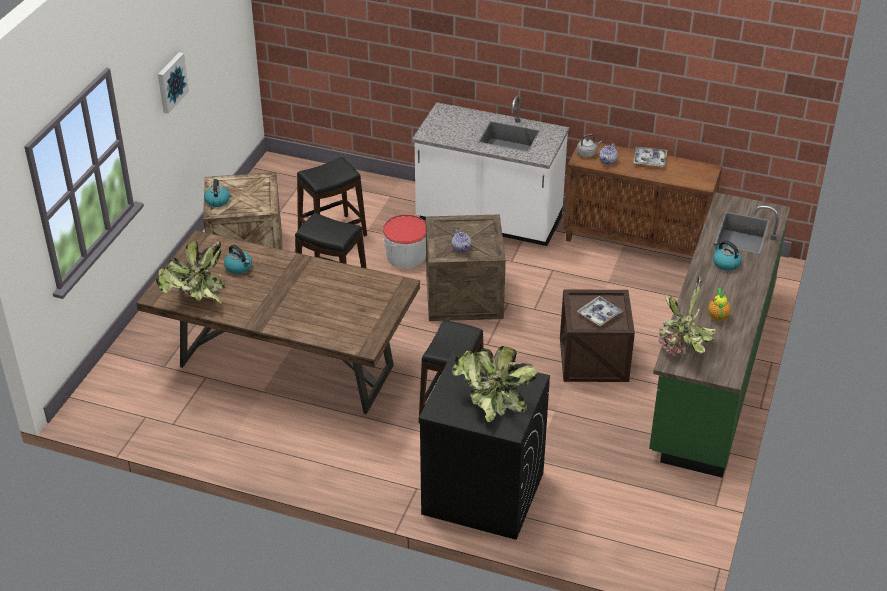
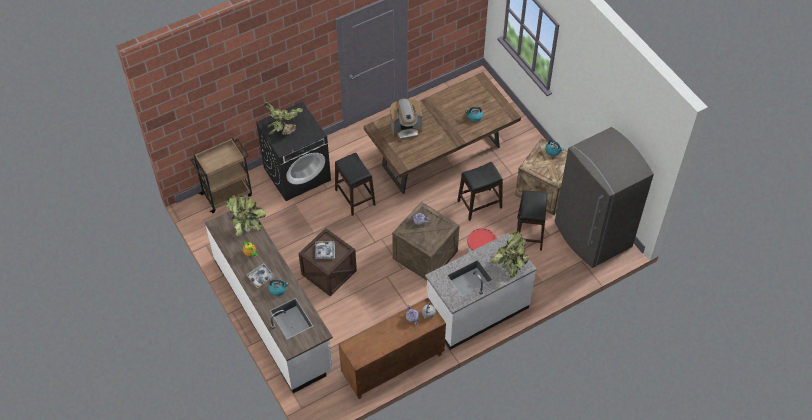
camera: 130 degrees right, 15 degrees up
(171, 82) = (590, 97): picture -> none
(197, 298) = (465, 91): potted plant -> potted plant (511, 261)
(281, 190) = (592, 235): none -> grey fridge
(333, 315) = (406, 129): none -> coffee machine
(610, 547) = (227, 194): none -> brown cart
(649, 160) = (394, 339): tray -> tray (261, 277)
(712, 370) = (273, 314): green counter -> white counter

